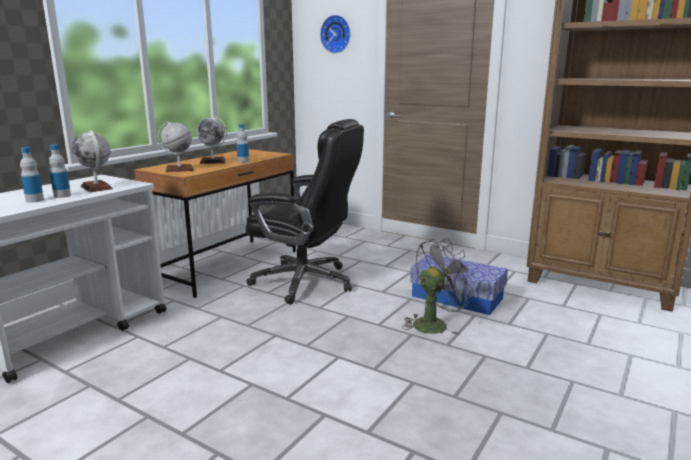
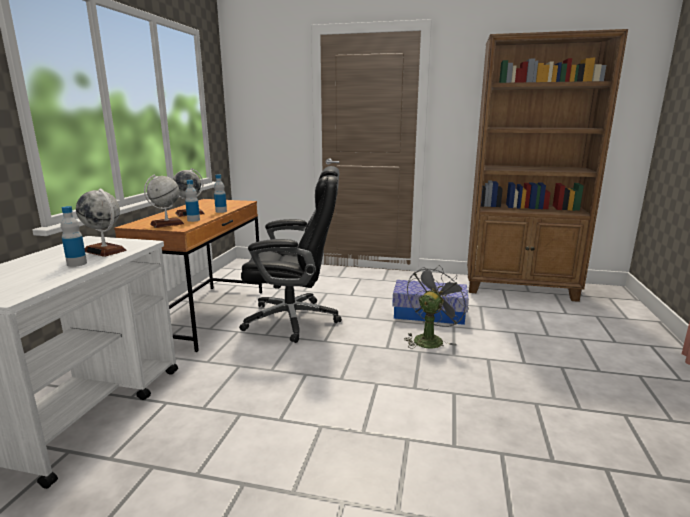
camera: 20 degrees left, 0 degrees up
(35, 200) = (49, 272): bottle -> bottle (193, 220)
(336, 34) = (271, 89): wall clock -> none

